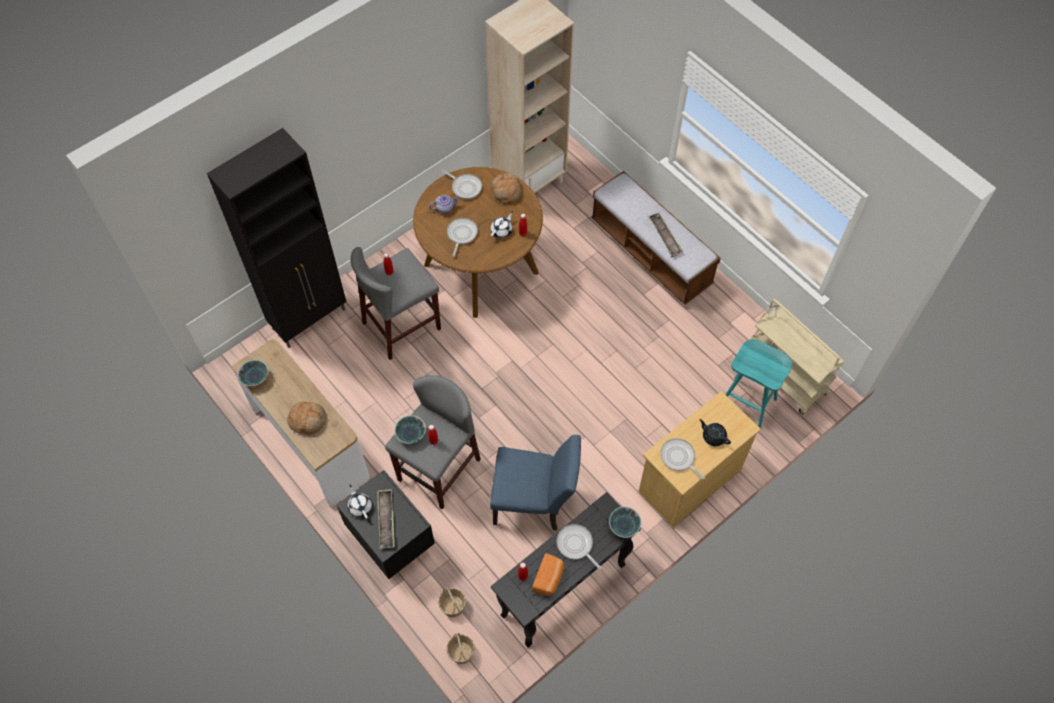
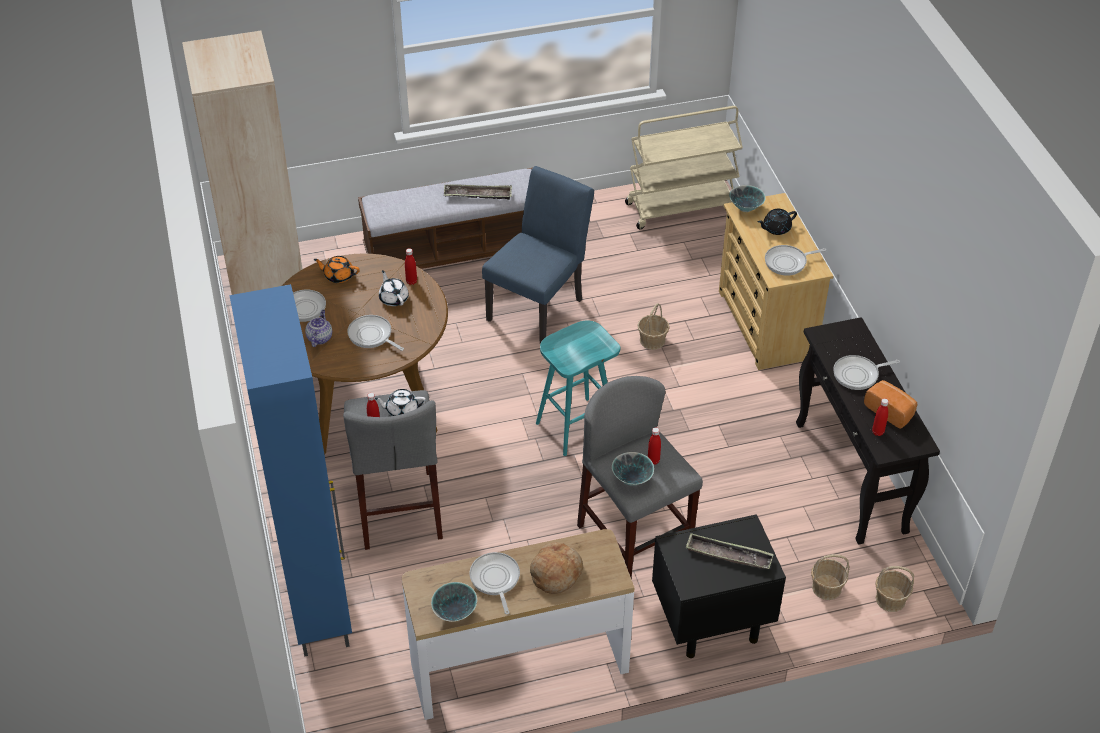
camera: 65 degrees left, 15 degrees down
(289, 389) = (495, 580): none -> frying pan
(310, 319) = (318, 606): black cabinet -> blue cabinet
(360, 506) = (696, 576): white teapot -> white teapot (401, 410)
(506, 192) = (338, 276): bread -> orange teapot
(534, 503) = (727, 464): blue chair -> blue chair (539, 305)
(624, 526) = (853, 329): bowl -> bowl (746, 208)
(629, 411) = (652, 340): none -> basket
(748, 403) = (697, 245): turquoise stool -> turquoise stool (576, 425)

